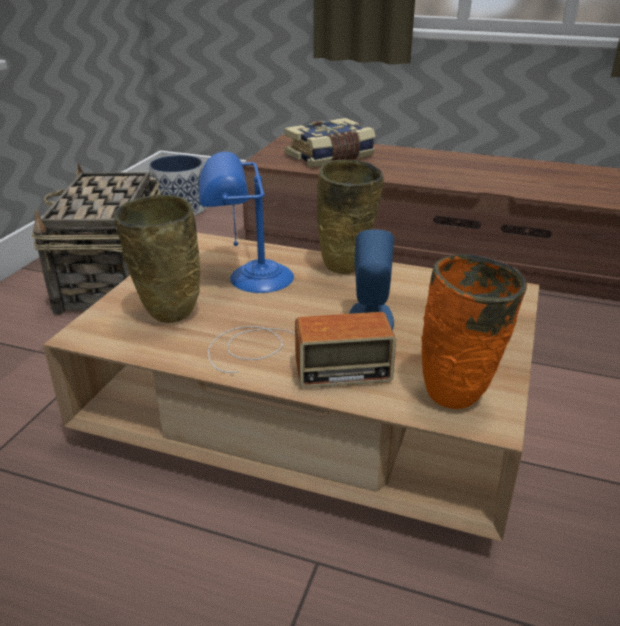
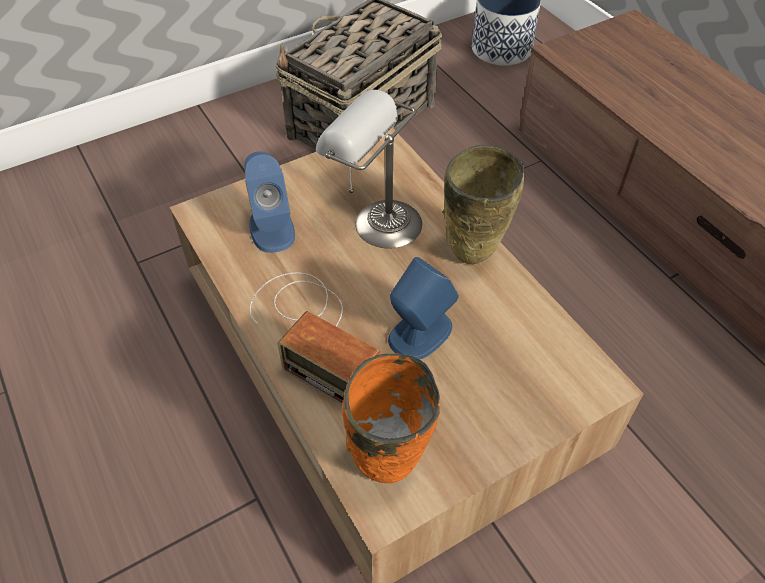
camera: 40 degrees right, 20 degrees up
(167, 317) = (271, 228): beige vase -> blue speaker
(248, 279) = (375, 219): blue table lamp -> white table lamp
(330, 157) = (645, 75): book -> none

